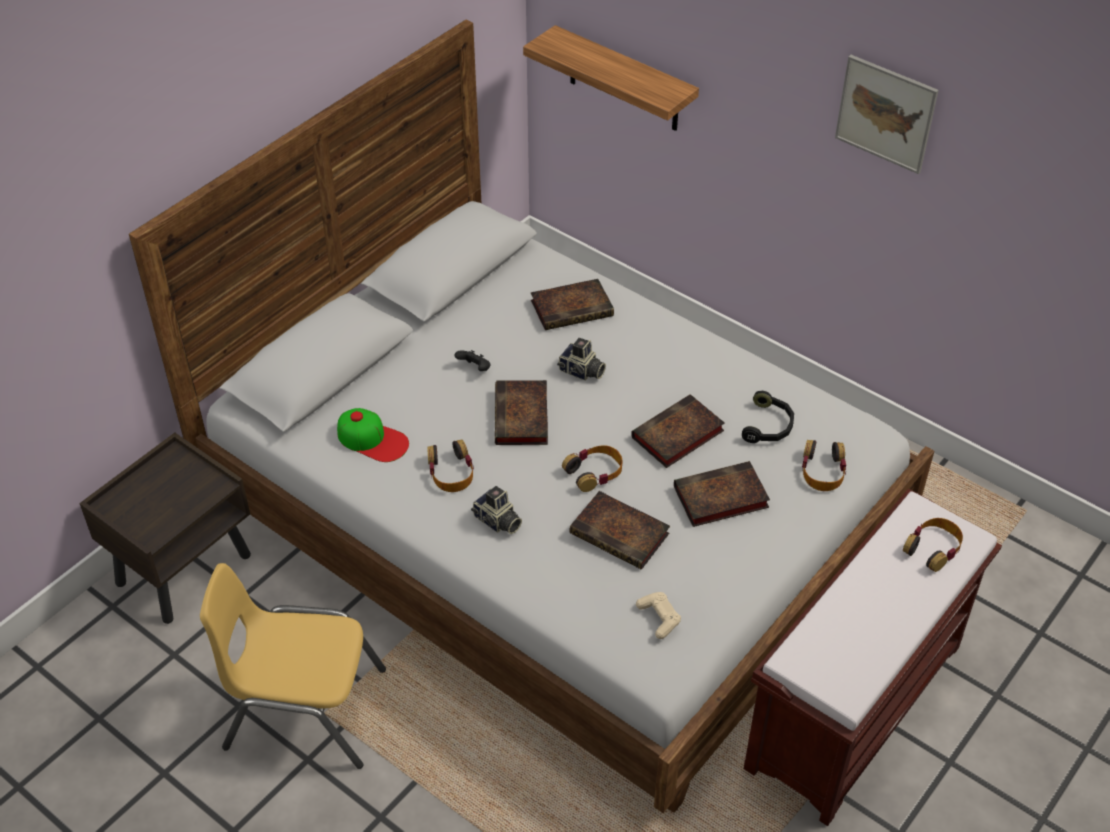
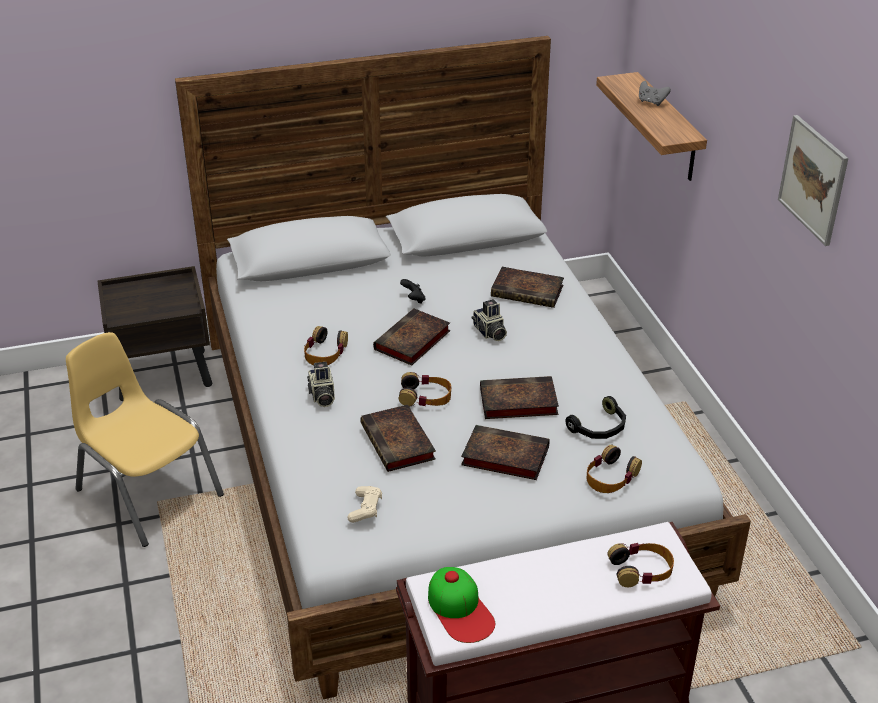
camera: 35 degrees right, 10 degrees down
(372, 439) = (296, 312): cap -> cap (460, 609)
(606, 60) = (651, 102): none -> grey game controller

